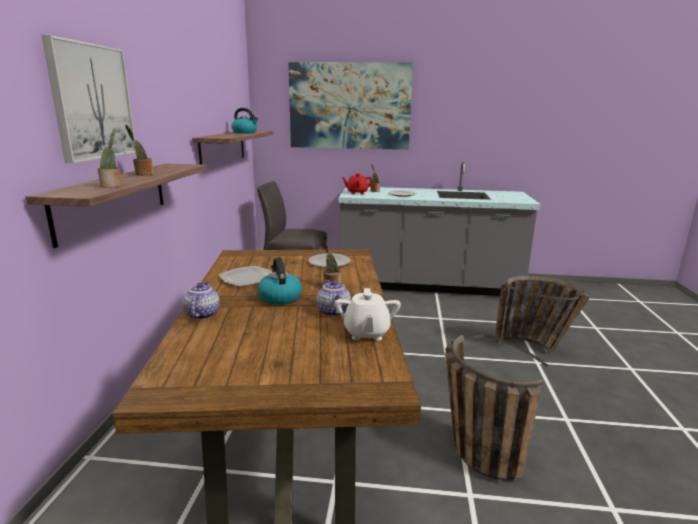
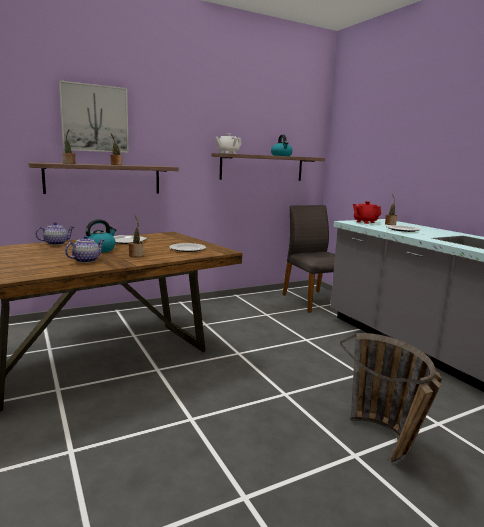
camera: 55 degrees right, 5 degrees down
(349, 106) = (398, 134): picture -> none
(366, 333) = (54, 270): white teapot -> white teapot (227, 153)
(473, 447) = (139, 440): basket -> none

